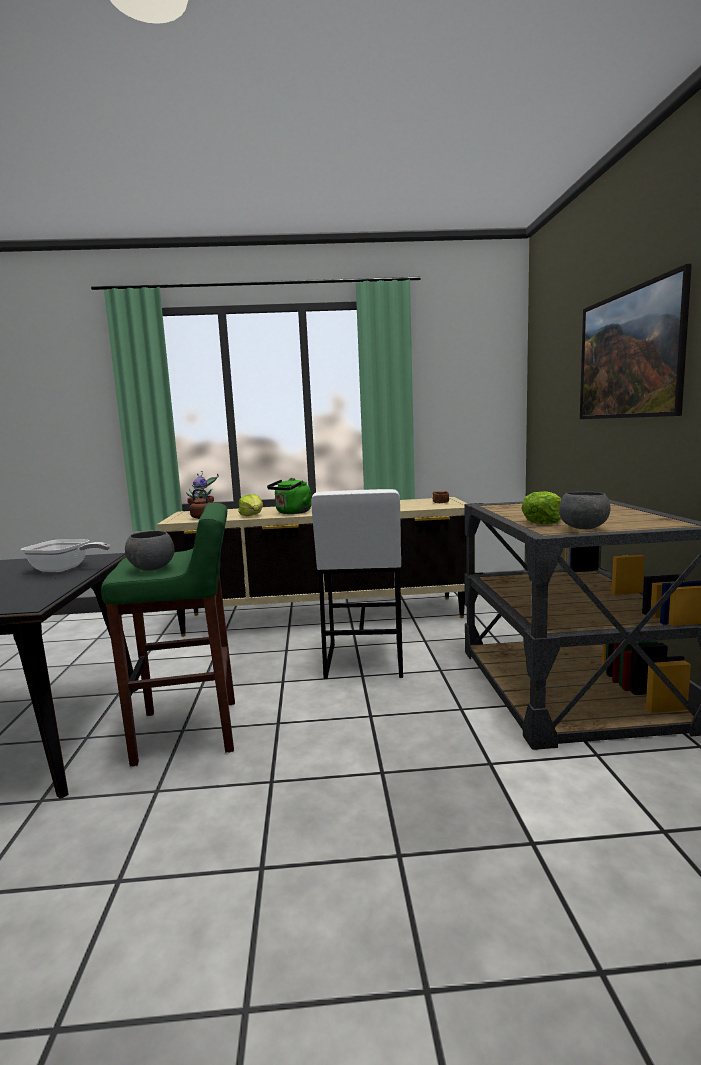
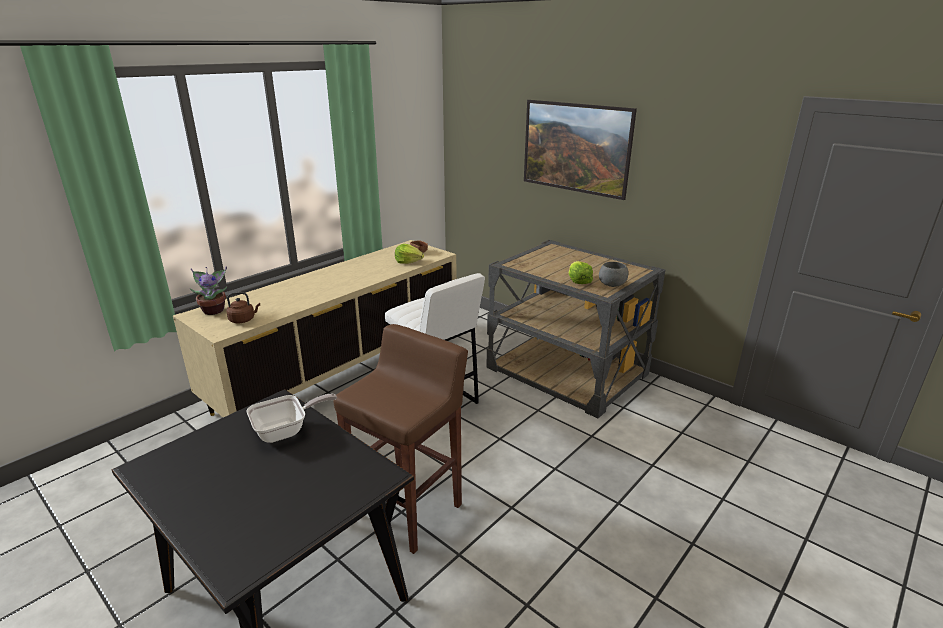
camera: 45 degrees left, 15 degrees up
(151, 569) = (412, 403): grey bowl -> none
(190, 731) = (408, 509): green stool -> brown stool
(252, 516) = (291, 305): lettuce -> lettuce (408, 262)
(292, 513) = (321, 292): green kettle -> none

